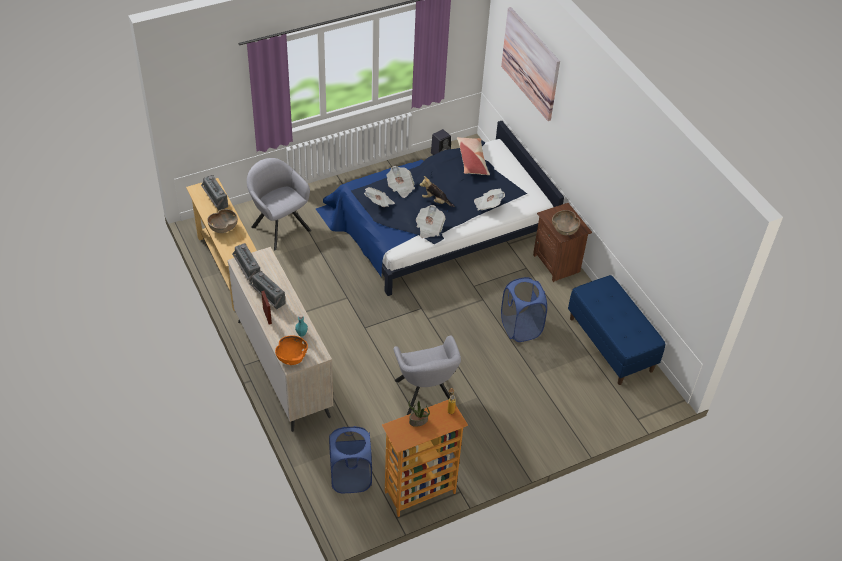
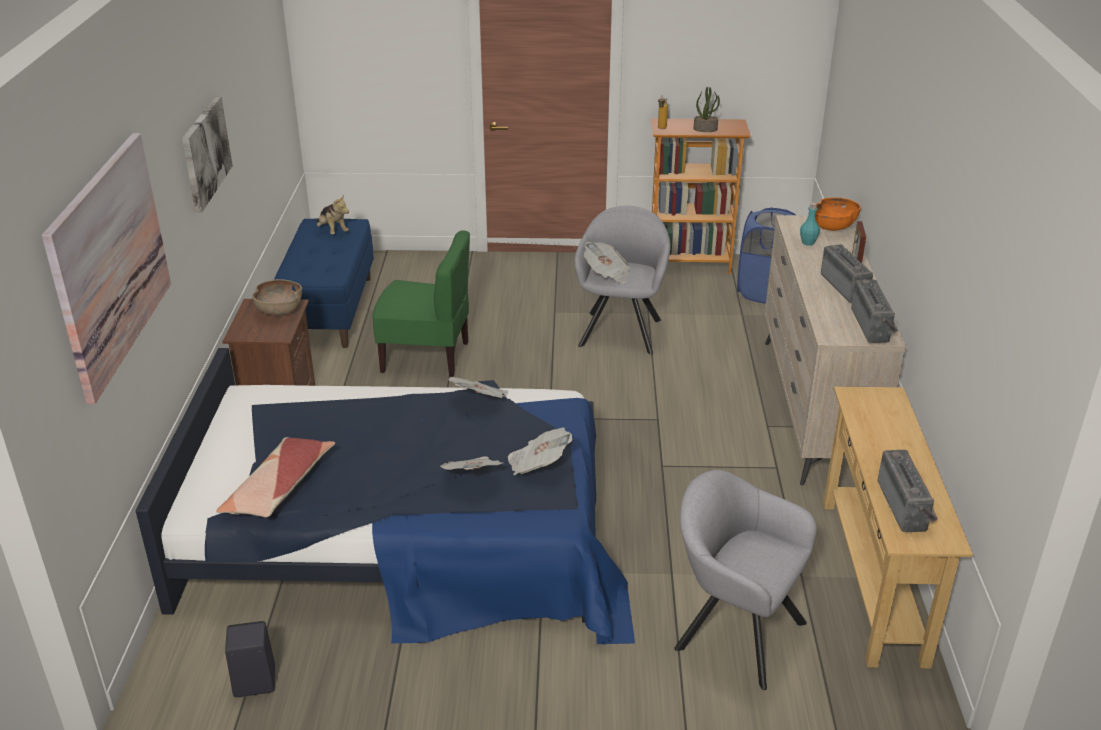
camera: 150 degrees left, 15 degrees down
(223, 228) = (895, 446): brown bowl -> none
(279, 226) = (733, 631): grey armchair -> grey armchair turned 135 degrees clockwise
(435, 201) = (427, 438): plush toy -> plush toy (332, 231)
(488, 205) = (341, 406): newspaper -> newspaper (607, 274)
(520, 328) = (426, 356): blue laundry basket -> green chair
(601, 151) = (205, 152): none -> picture

